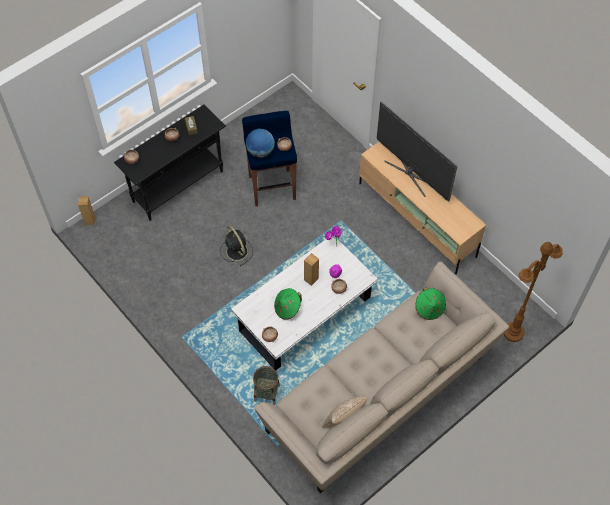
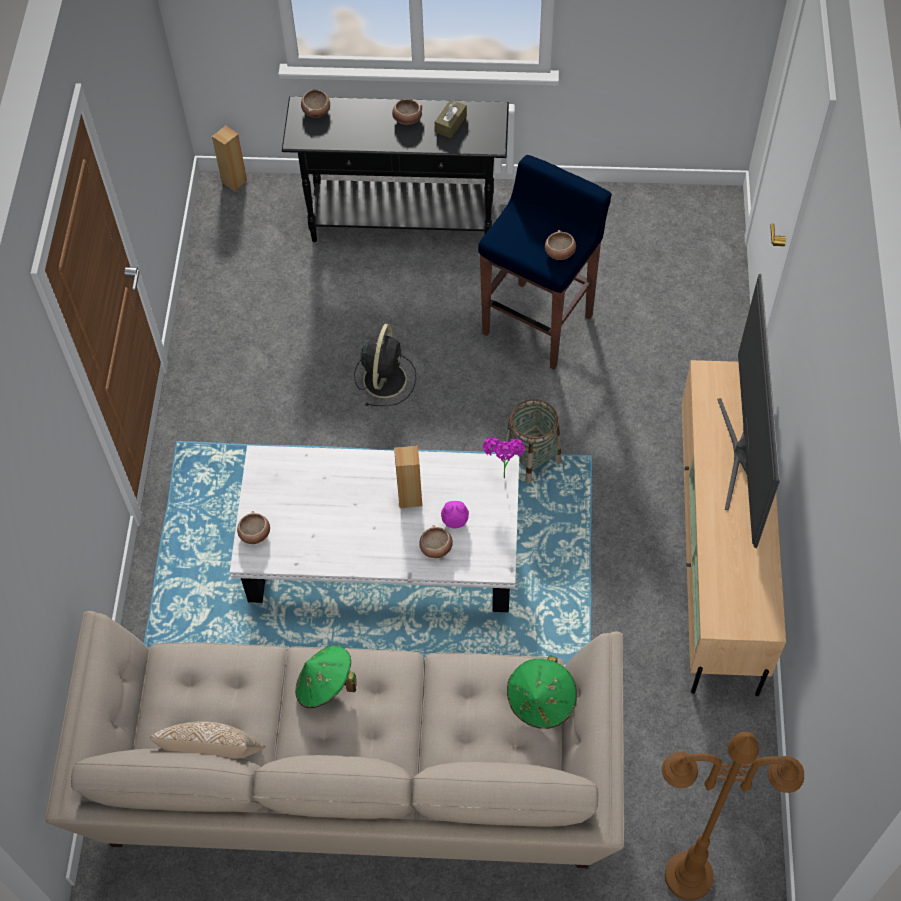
camera: 45 degrees right, 0 degrees up
(260, 151) = (515, 232): globe -> none
(267, 393) = (201, 625): basket -> basket (532, 459)
(287, 308) = (326, 513): green hat -> green hat (325, 685)

